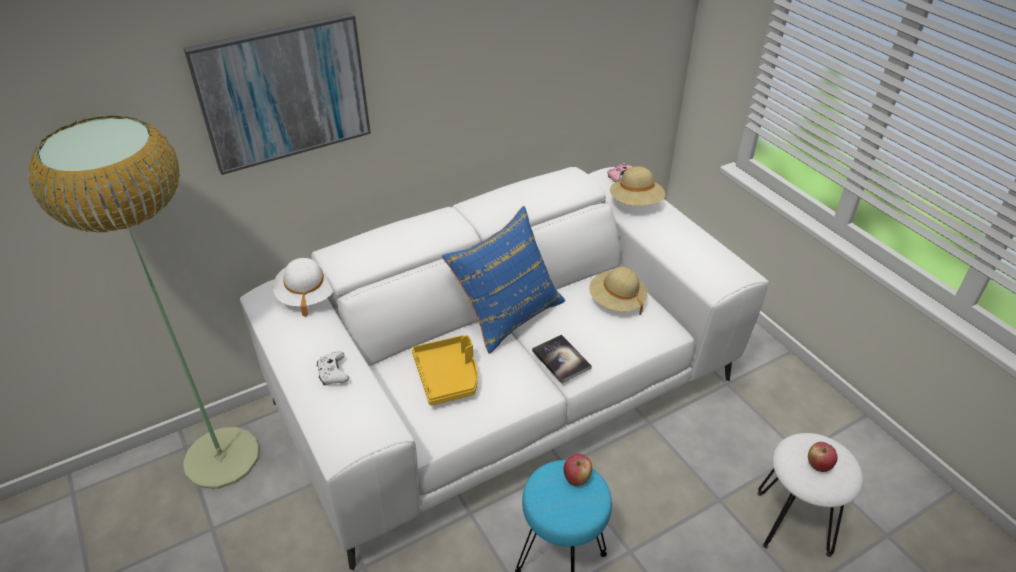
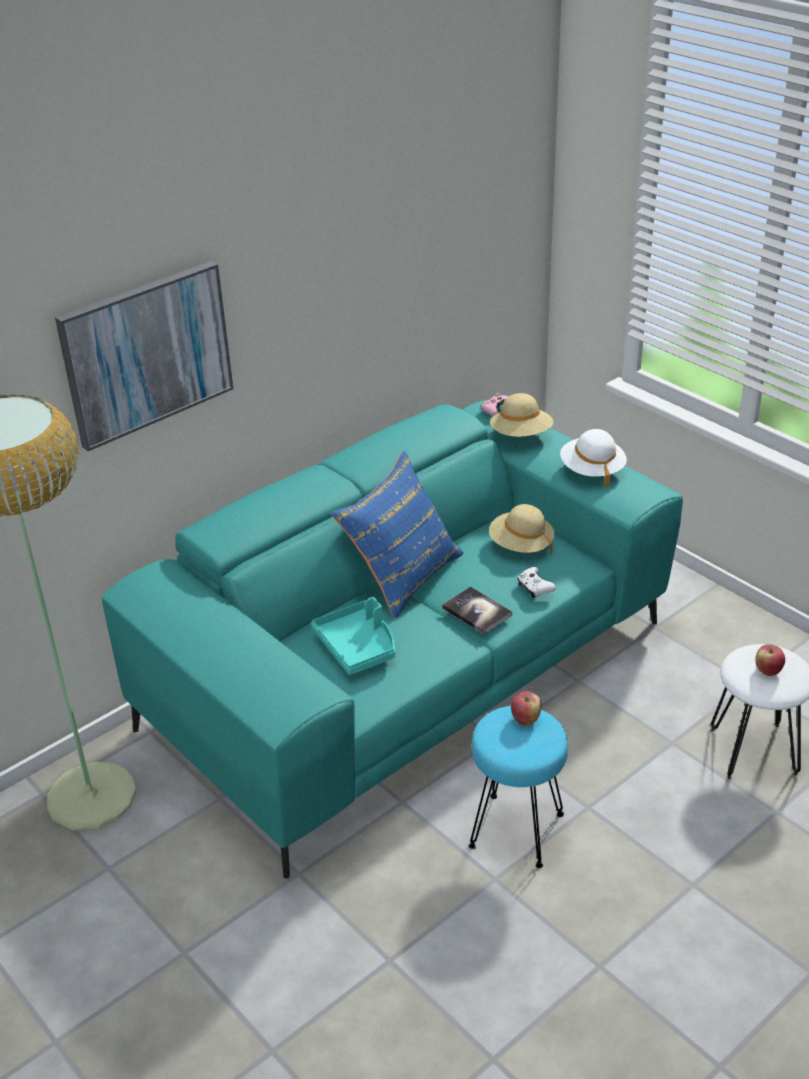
camera: 10 degrees left, 5 degrees down
(307, 295) = (183, 580): white hat -> white hat (592, 470)
(333, 374) = (245, 650): white game controller -> white game controller (534, 588)
(448, 376) = (358, 646): yellow tray -> turquoise tray
(507, 393) = (408, 676): white sofa -> turquoise sofa

